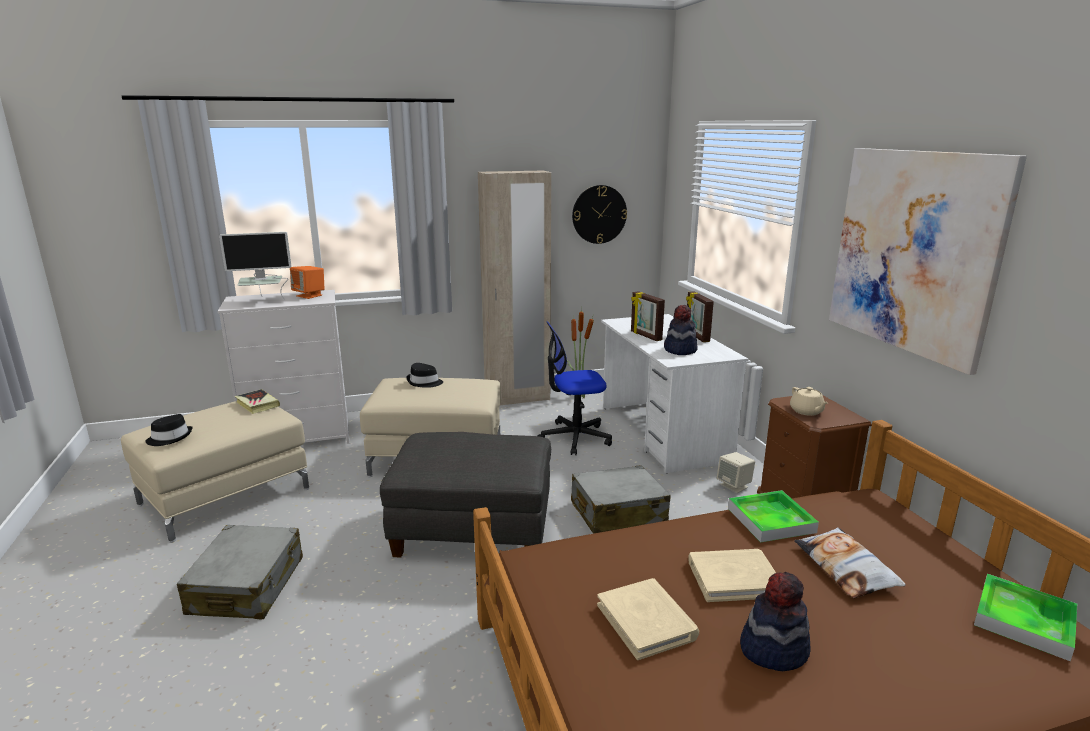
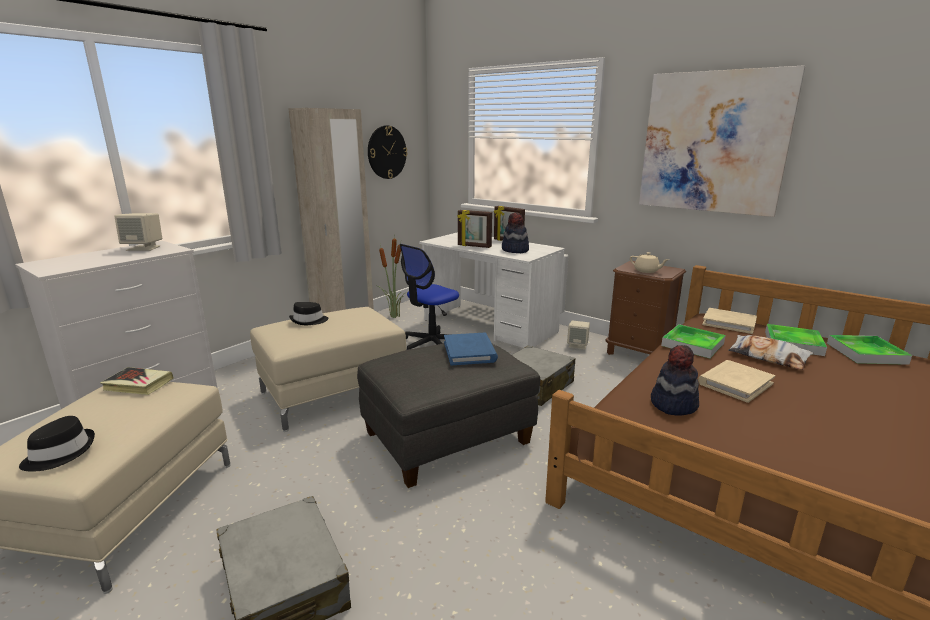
camera: 35 degrees left, 0 degrees up
(264, 301) = (91, 260): monitor -> none
(309, 295) = (144, 248): orange speaker -> beige speaker
(500, 449) = (470, 352): none -> blue book
(646, 621) = (743, 428): beige book -> beige book (729, 323)
(773, 648) = (819, 413): hat -> hat (673, 404)
(925, 566) = (793, 343): none -> tray

